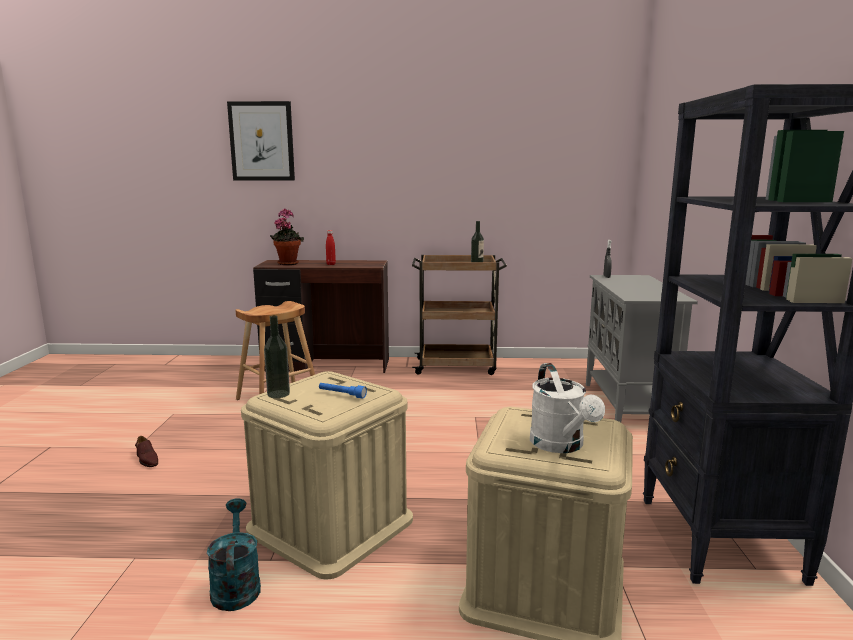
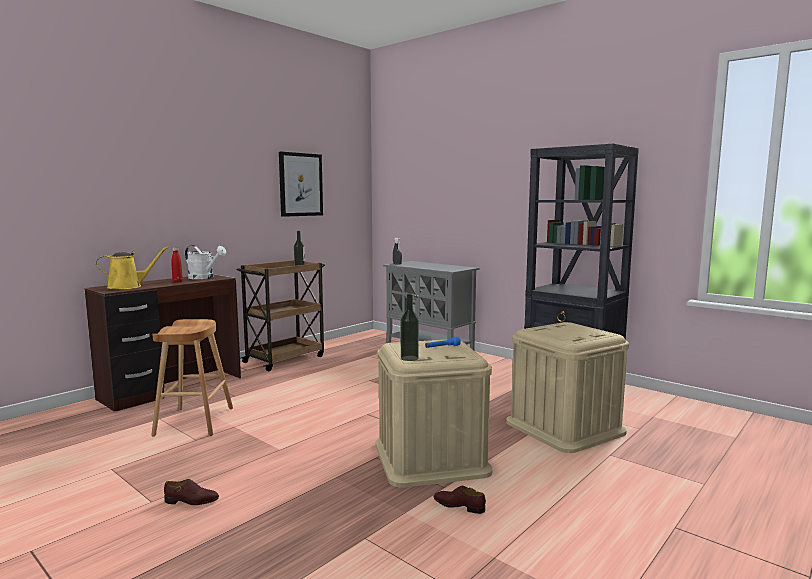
camera: 50 degrees left, 5 degrees down
(236, 585) = (459, 505): turquoise watering can -> brown shoe
(262, 141) = (70, 155): picture -> picture (300, 184)
(288, 263) = (128, 286): potted plant -> yellow watering can
(561, 446) = (583, 333): white watering can -> white watering can (204, 278)

